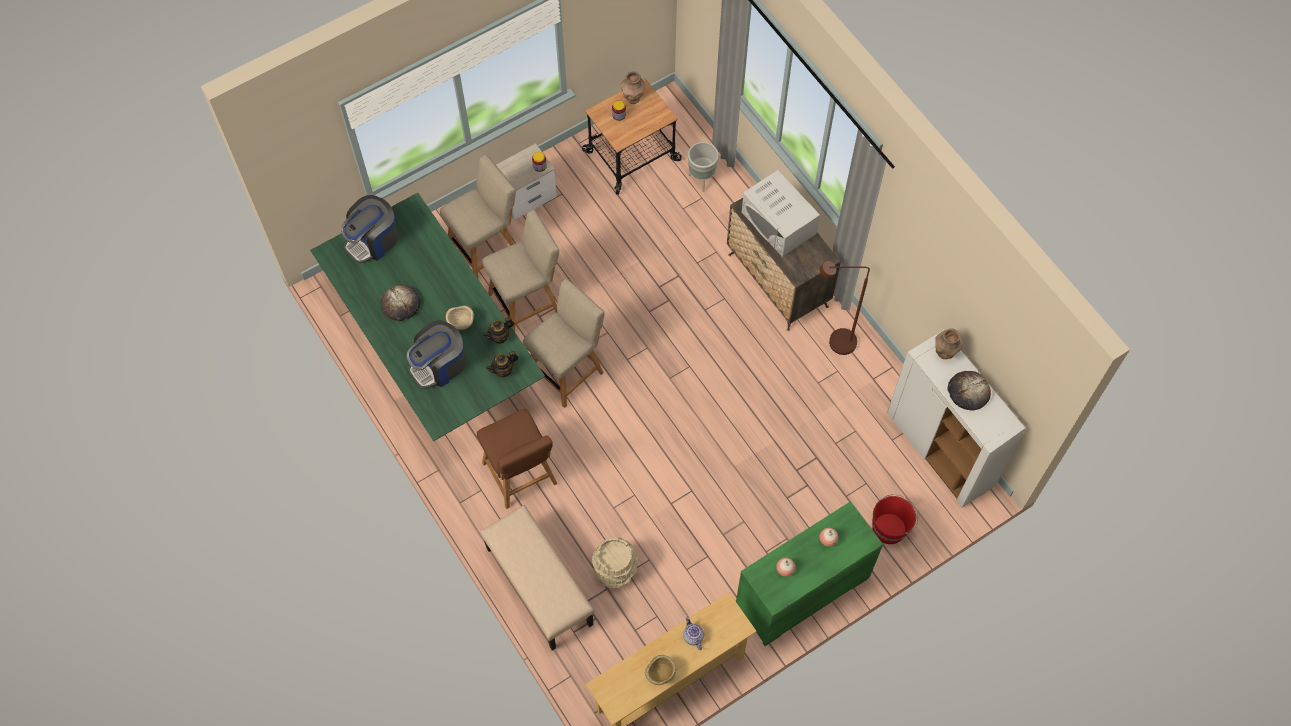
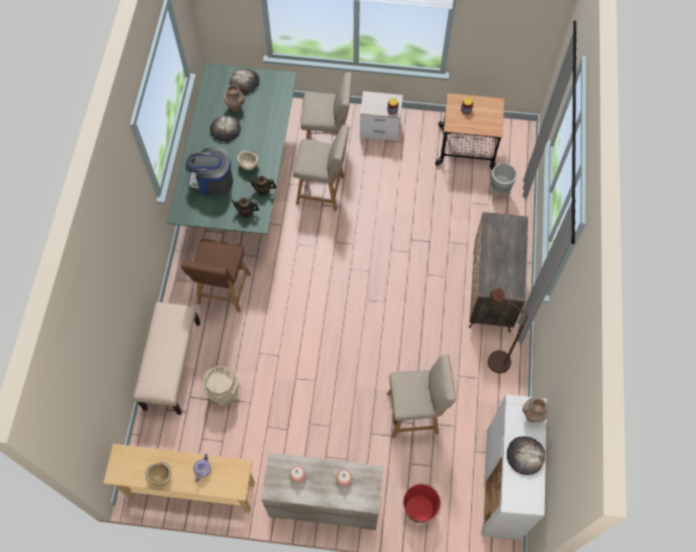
camera: 40 degrees right, 0 degrees up
(373, 241) = (245, 82): coffee machine -> bread
(568, 370) = (309, 249): beige chair -> beige chair (416, 413)
(633, 98) = (485, 105): brown vase -> brown vase (235, 107)
(778, 223) = (504, 246): white microwave -> none
(802, 592) = (324, 502): green dresser -> beige dresser

